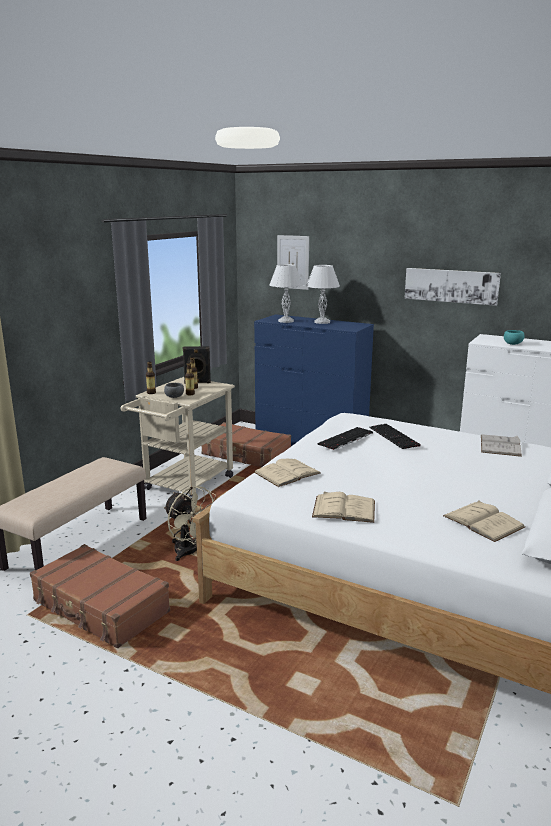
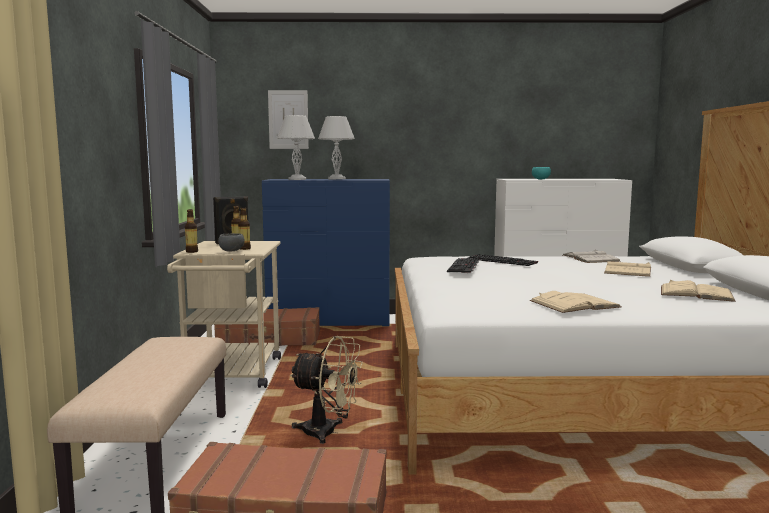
camera: 30 degrees left, 10 degrees down
(287, 473) = (461, 292): beige book -> beige book (628, 270)
(451, 286) = (464, 134): picture -> none

